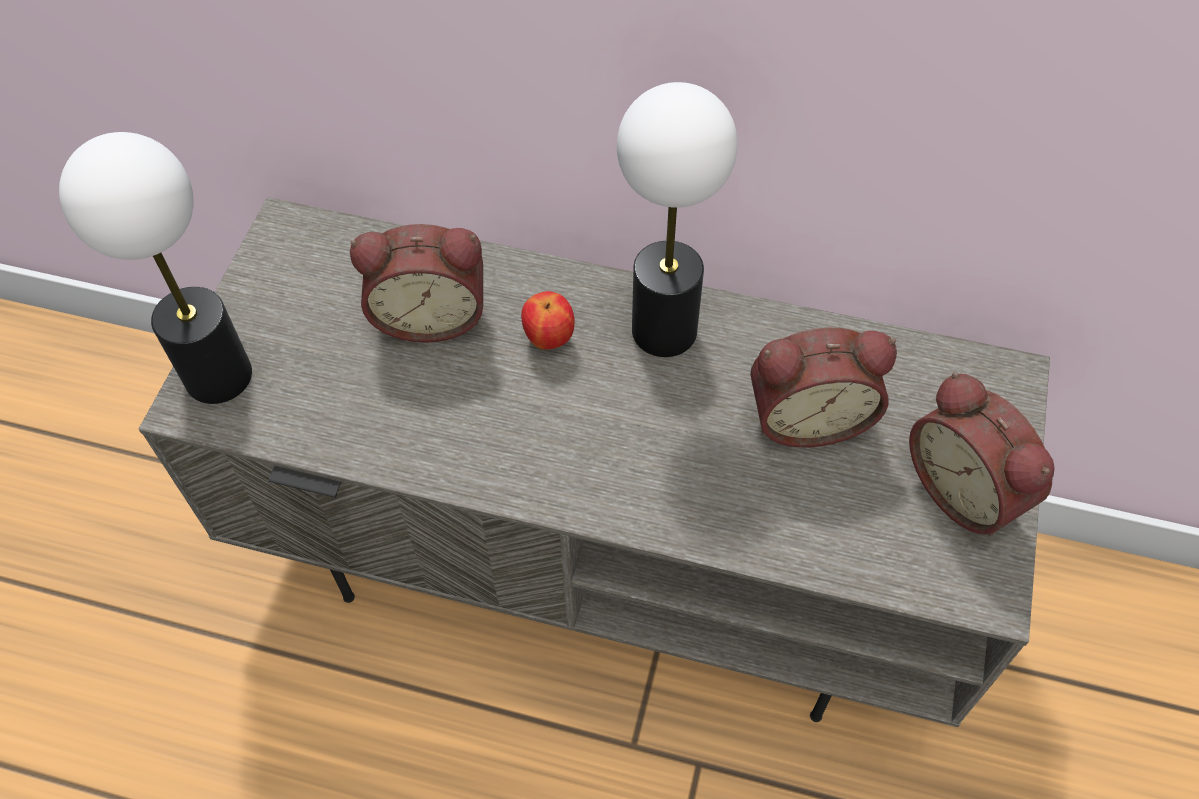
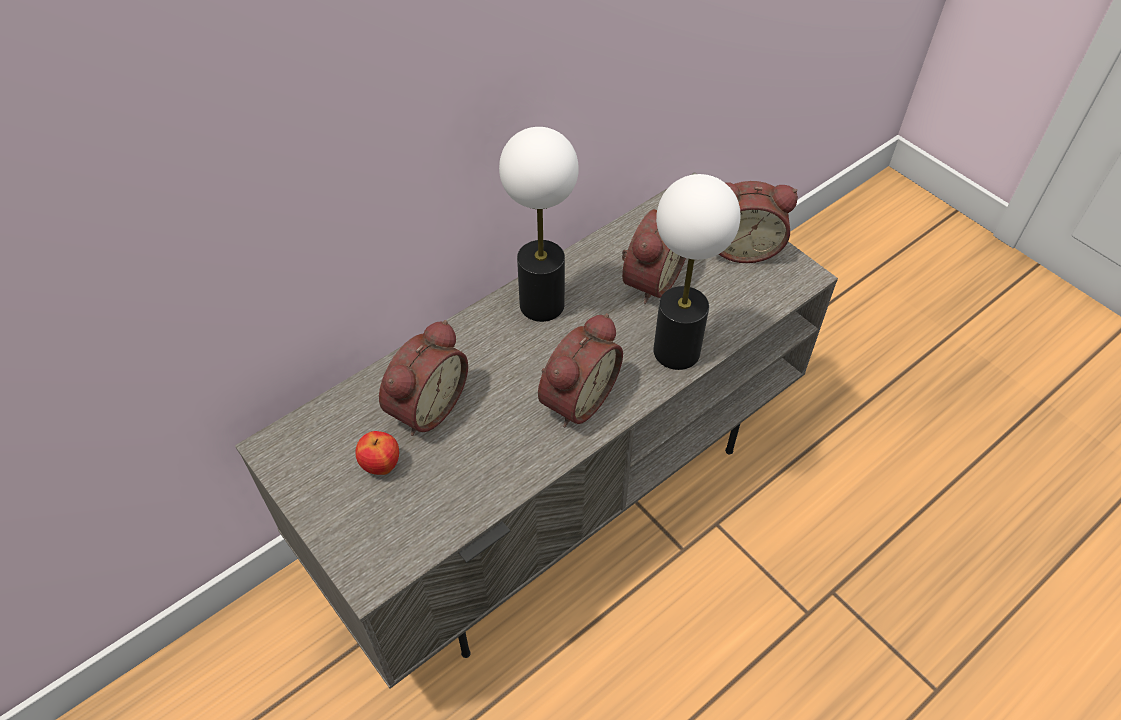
camera: 55 degrees left, 5 degrees down
(218, 375) = (360, 547): table lamp -> table lamp (675, 351)
(549, 339) = (498, 358): apple -> apple (381, 465)
(554, 447) = (575, 398): none -> alarm clock

